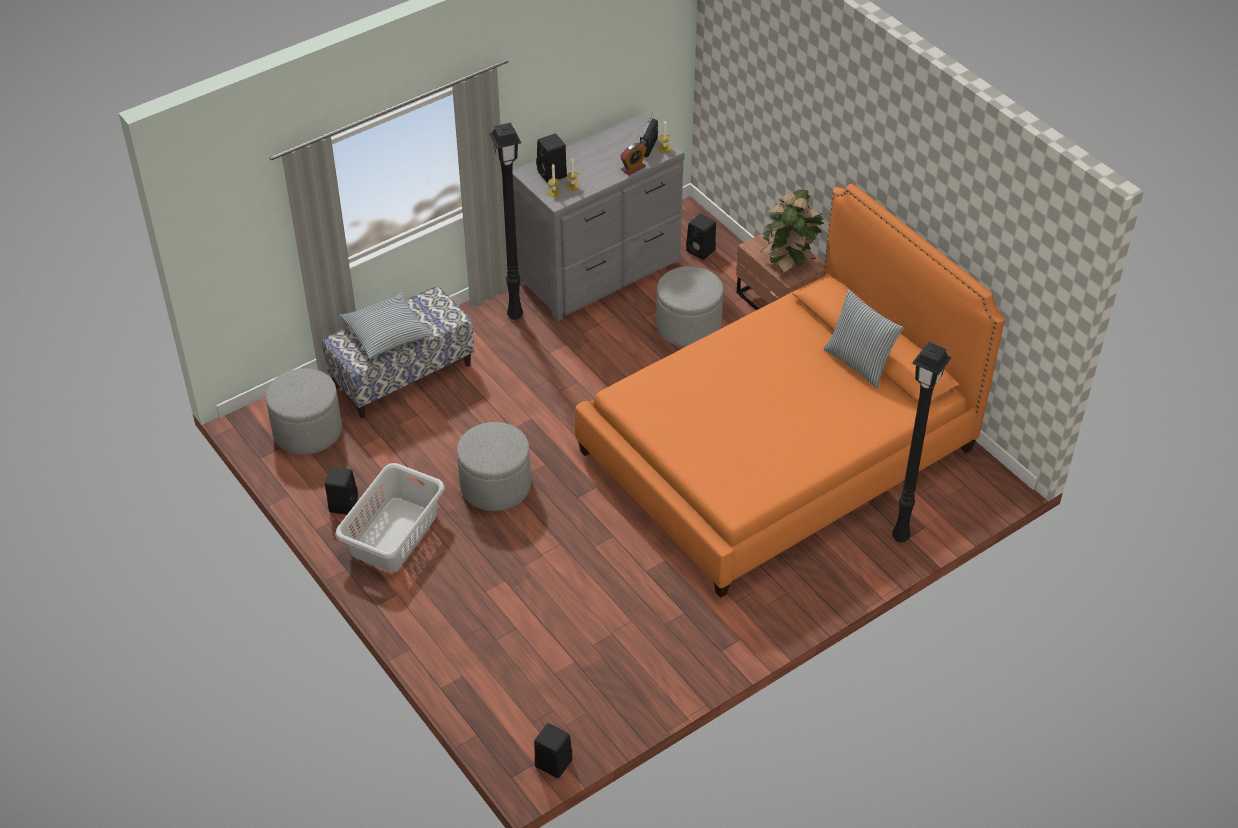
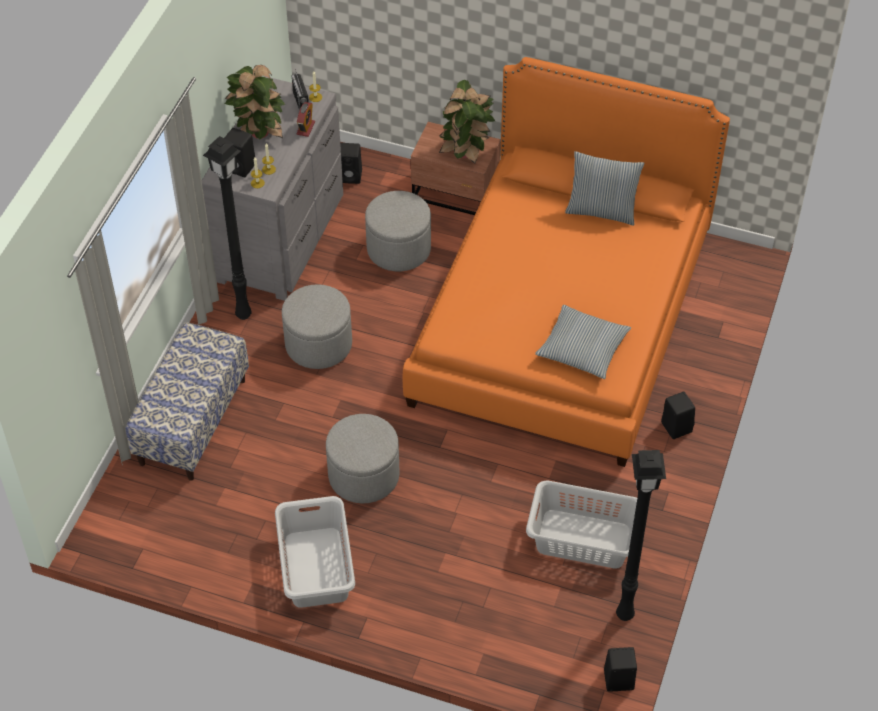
camera: 35 degrees left, 5 degrees up
(307, 431) = (153, 518): grey ottoman -> grey ottoman (318, 344)
(343, 503) = (247, 566): black speaker -> black speaker (675, 426)
(387, 333) = (180, 389): pillow -> pillow (582, 348)
(591, 155) = (258, 133): none -> potted plant
(629, 636) = (583, 540): none -> grey laundry basket
(899, 537) = (711, 341): black floor lamp -> black floor lamp (623, 615)

